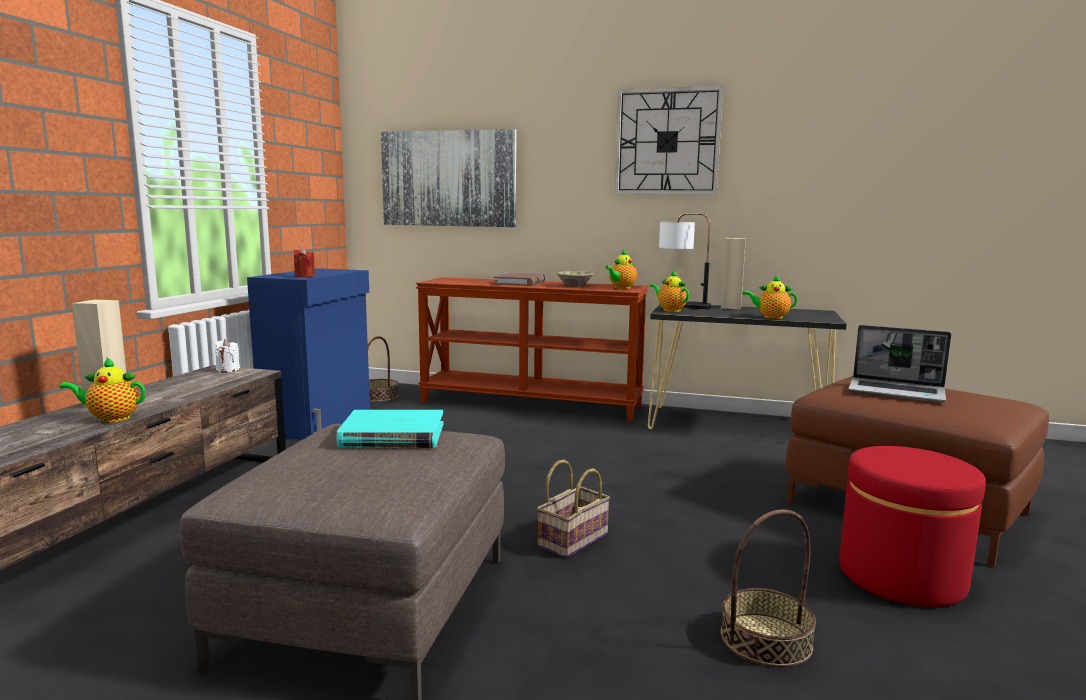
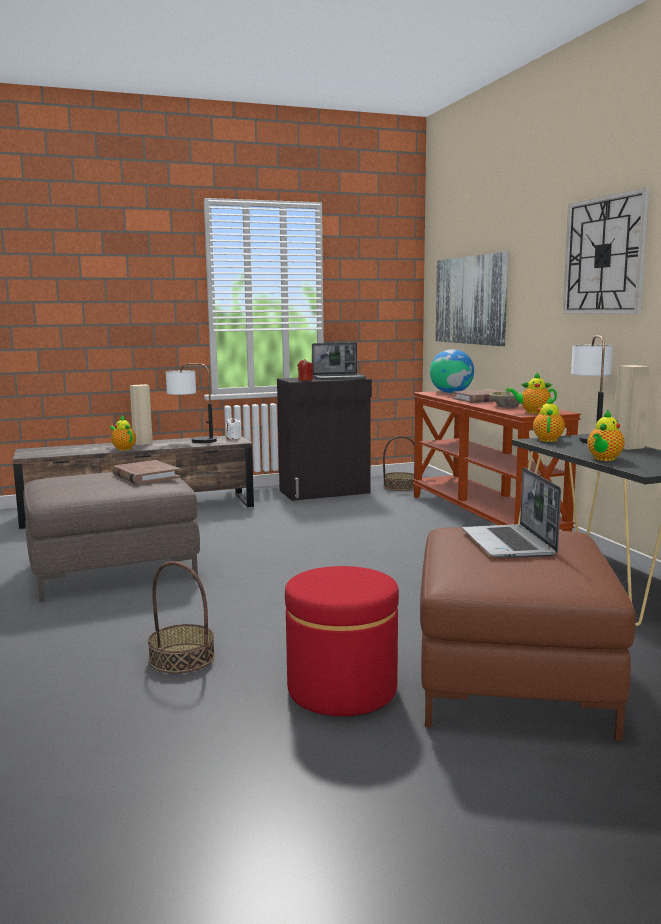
camera: 55 degrees right, 0 degrees up
(180, 384) = (192, 441): none -> table lamp
(319, 421) = (325, 492): blue cabinet -> black cabinet
(326, 271) = (339, 378): none -> laptop
(392, 435) = (145, 476): turquoise book -> brown book
(453, 279) = (451, 392): none -> globe
(573, 539) = (251, 586): basket -> none
(770, 317) = (603, 459): teapot -> teapot turned 120 degrees counterclockwise

